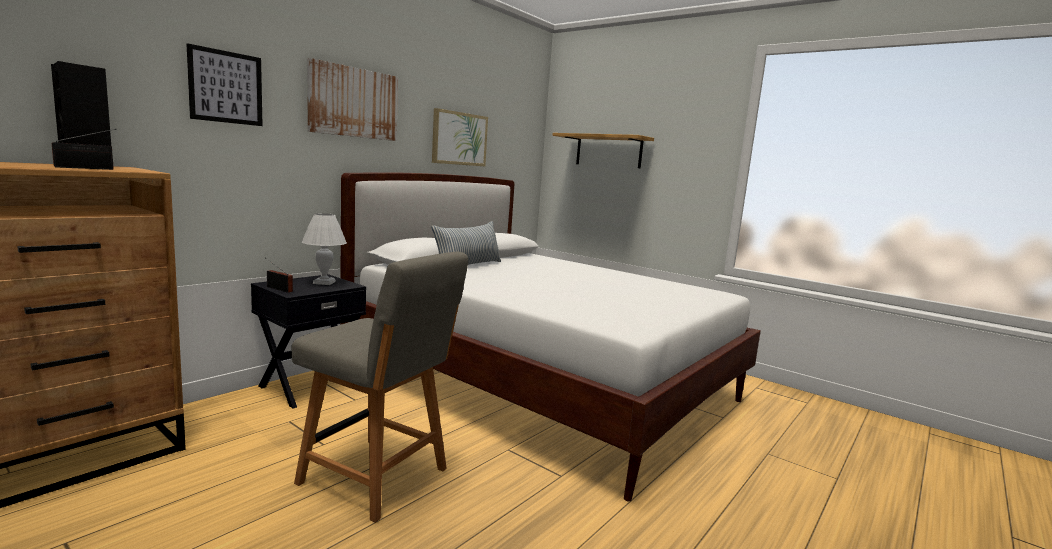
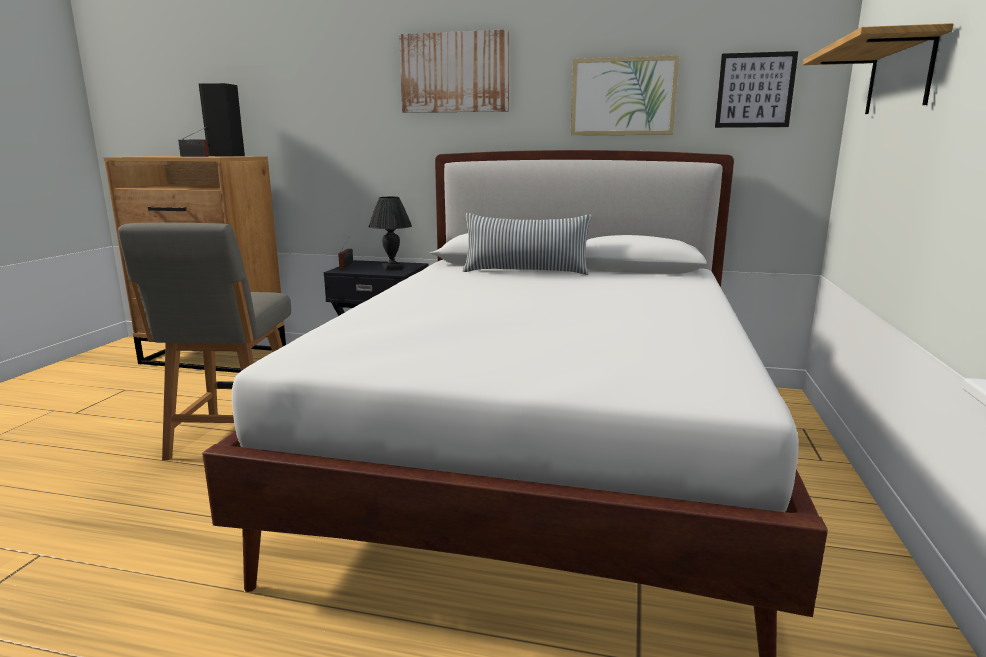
camera: 65 degrees right, 5 degrees up
(226, 87) = (330, 81): picture -> picture (755, 90)
(323, 282) = (391, 267): white table lamp -> black table lamp

